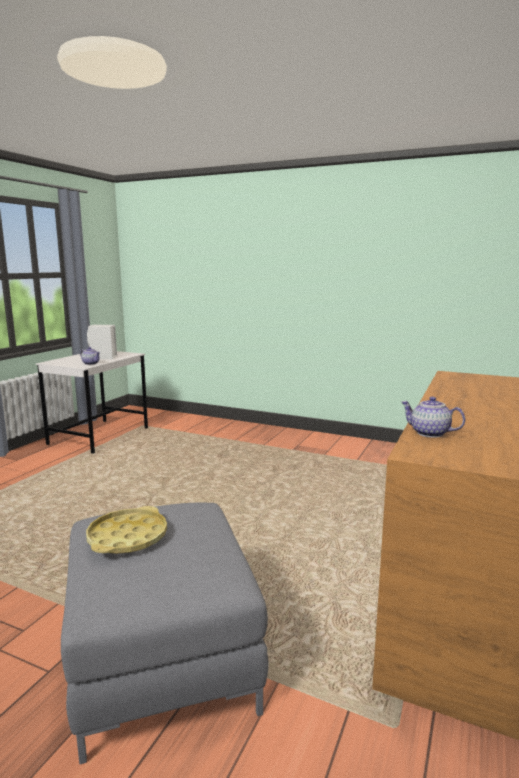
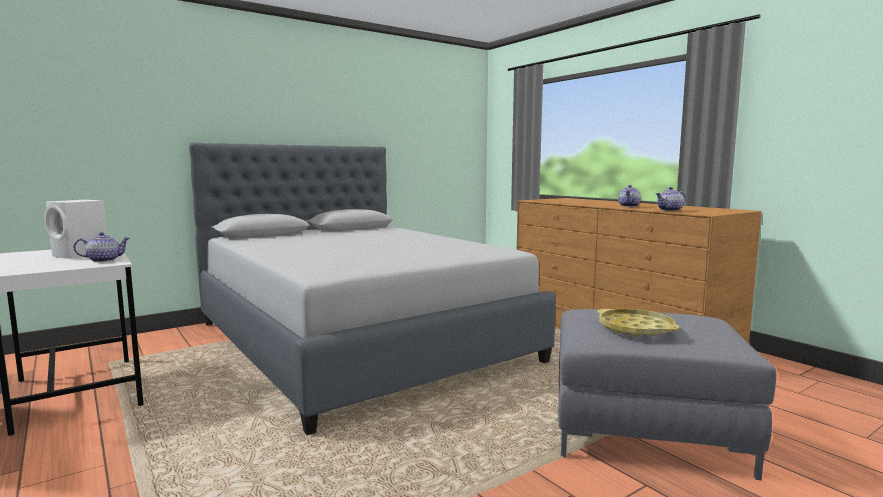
camera: 60 degrees left, 5 degrees down
(251, 469) = (359, 341): none -> grey bed
(458, 412) = (629, 206): none -> teapot

